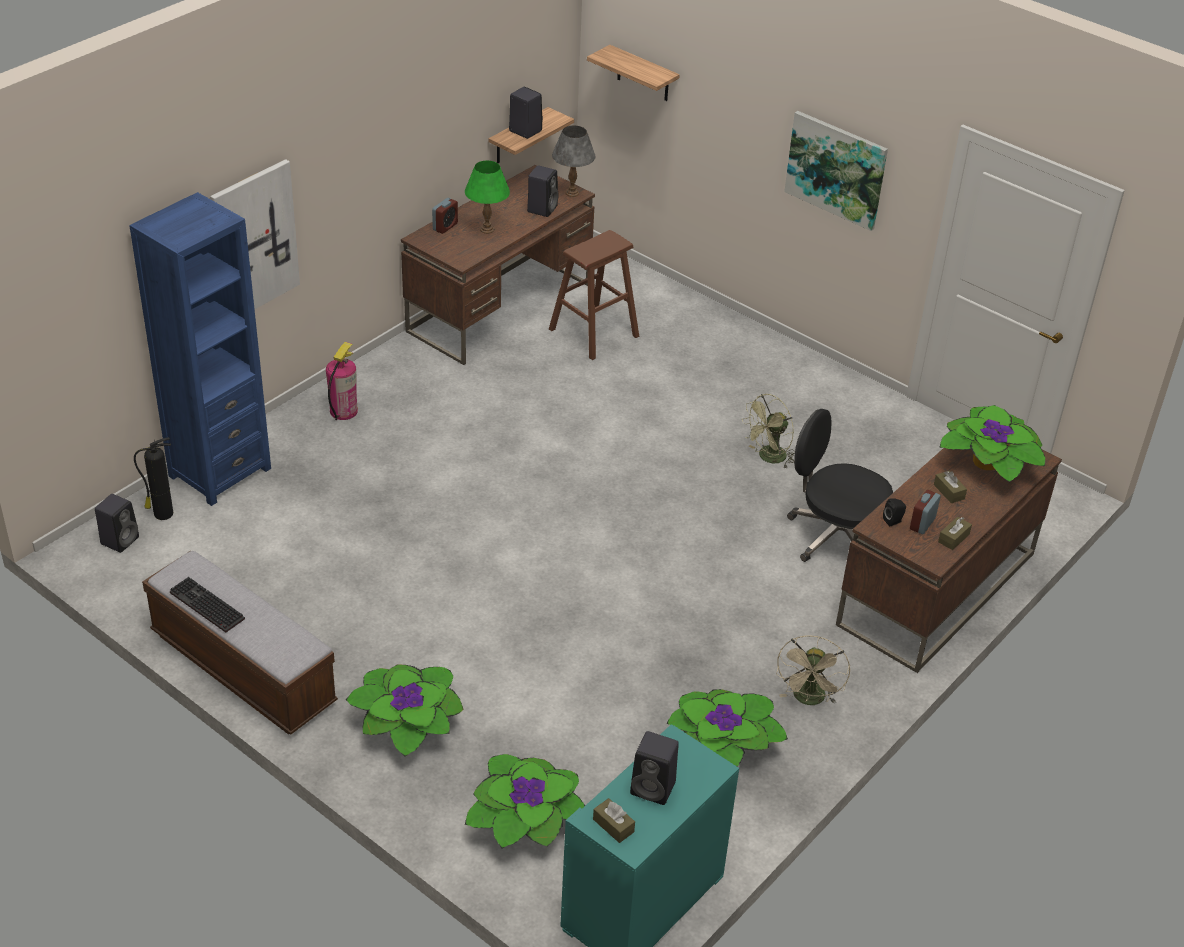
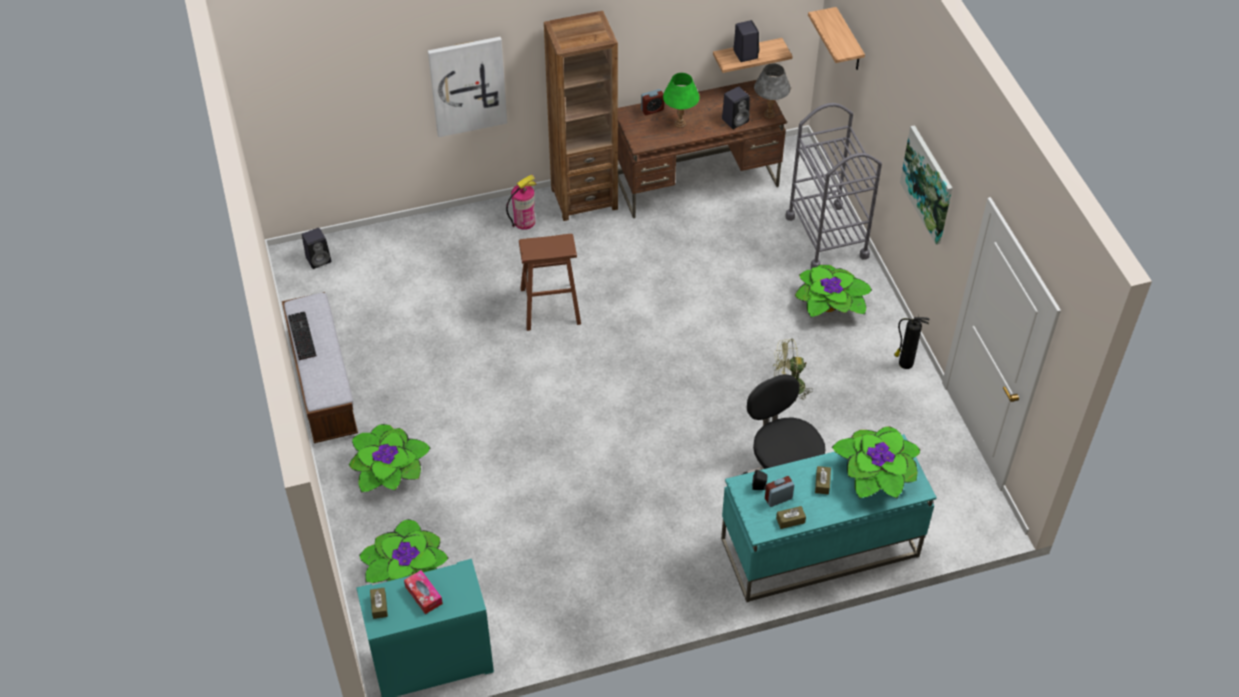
camera: 35 degrees right, 10 degrees up
(162, 514) = (356, 251): fire extinguisher -> fire extinguisher (905, 363)
(219, 472) = (412, 235): blue bookcase -> none
(392, 366) = (584, 198): none -> brown bookcase
(593, 333) = (747, 229): brown stool -> brown stool (550, 306)
(654, 788) = (423, 595): black speaker -> tissue box
(678, 312) = (827, 236): none -> grey cart
(722, 747) = (568, 586): potted plant -> potted plant (830, 304)
(809, 700) = (654, 583): beige fan -> none
(936, 590) = (818, 548): brown desk -> turquoise desk

